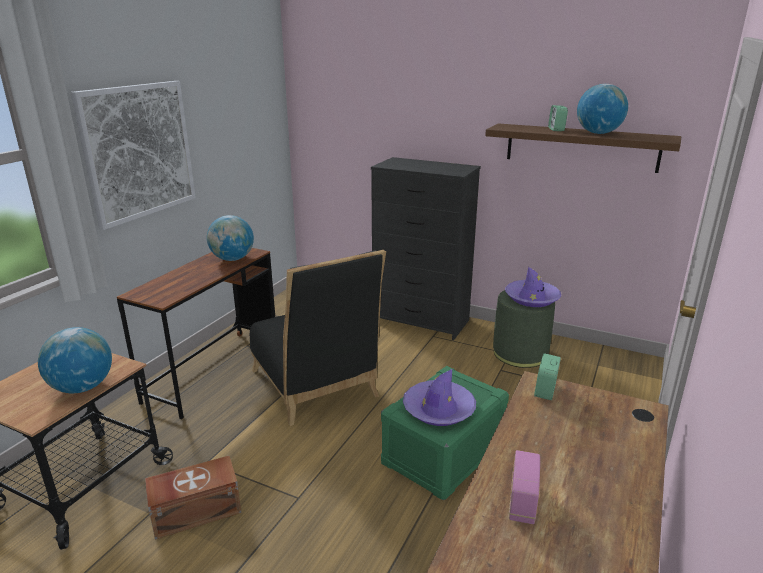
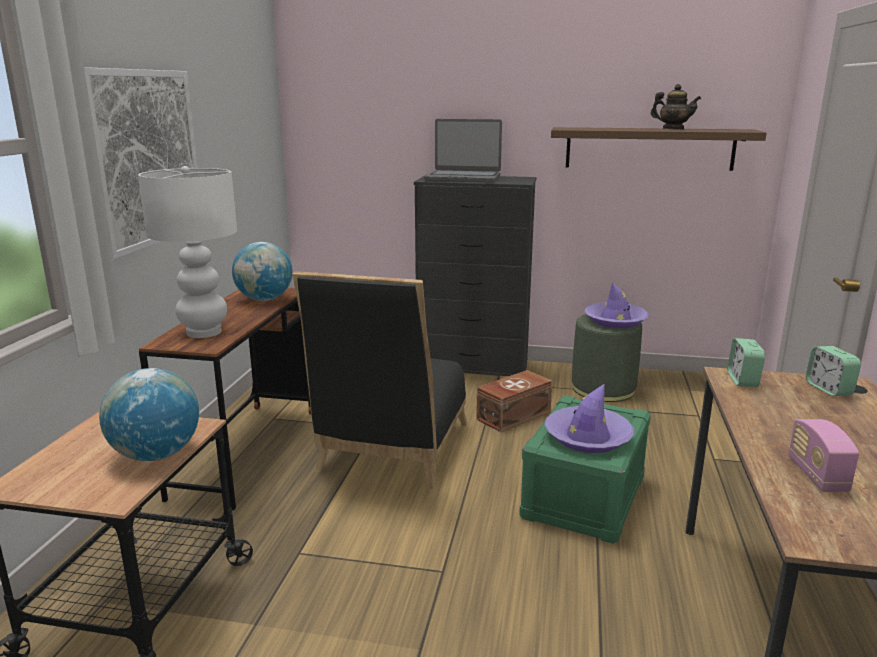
camera: 15 degrees left, 5 degrees down
(168, 286) = (204, 332): none -> white table lamp
(195, 510) = (316, 609): brown storage box -> brown storage box (512, 415)
(316, 387) = (391, 451): black chair -> black chair turned 60 degrees clockwise
(415, 164) = (463, 178): none -> laptop
(556, 129) = (625, 128): alarm clock -> alarm clock (829, 389)
(598, 133) = (673, 129): globe -> teapot

